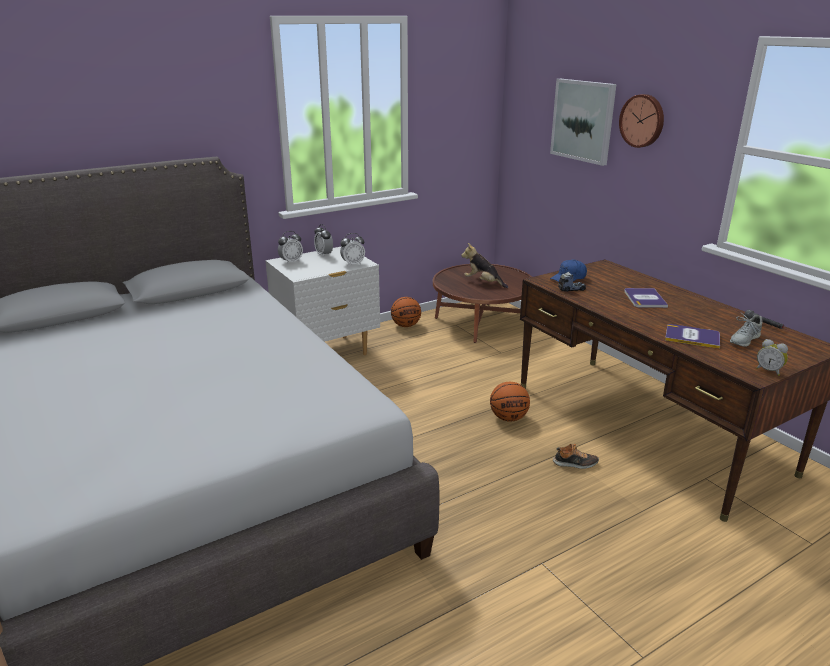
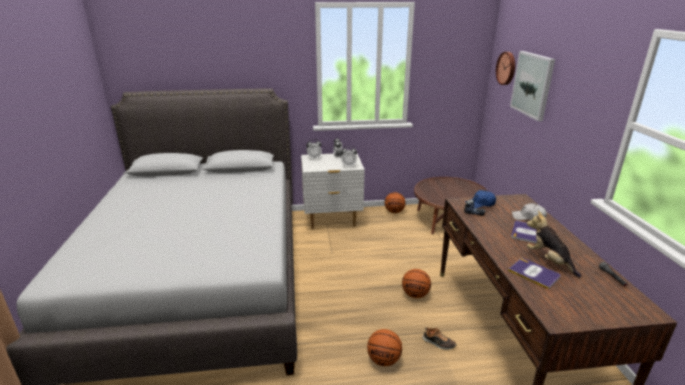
camera: 25 degrees right, 0 degrees up
(483, 282) = (450, 192): plush toy -> plush toy (549, 261)
(528, 502) = (384, 360): none -> basketball
(632, 283) = (528, 217): none -> white cap
(642, 121) = (568, 90): wall clock -> wall clock (507, 68)
(744, 339) = (579, 287): grey shoe -> none
(769, 371) = (574, 320): alarm clock -> none

